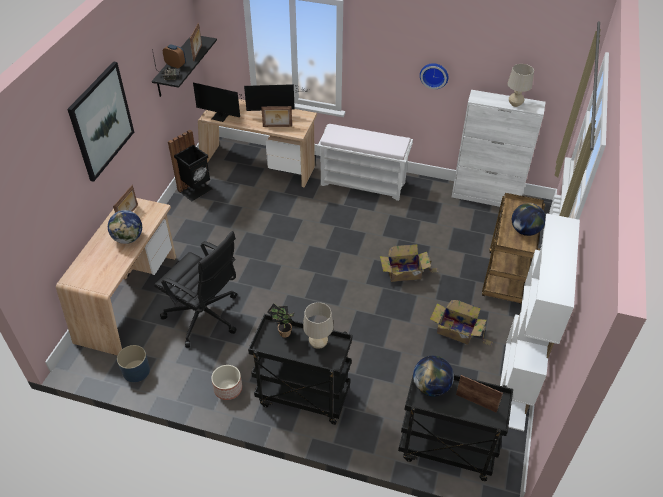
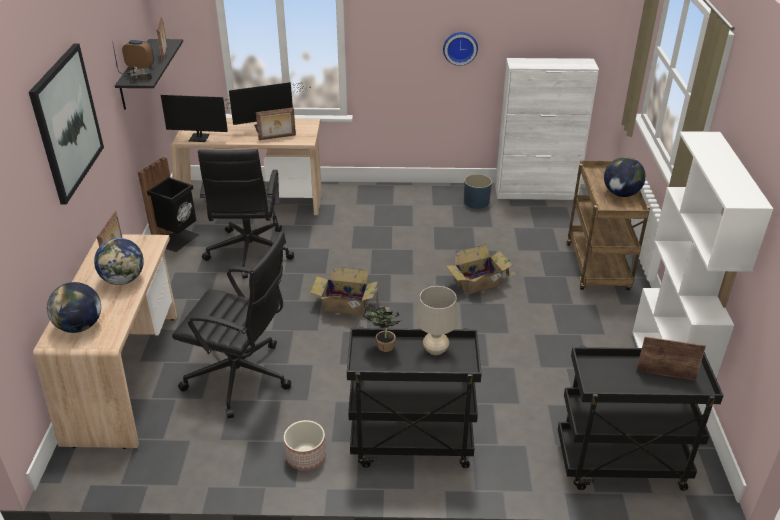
camera: 15 degrees left, 10 degrees down
(136, 371) = (165, 462): blue planter -> blue planter (476, 202)
(243, 212) = (249, 253): none -> black office chair
(364, 183) = (388, 201): white bench -> none
(431, 386) = (601, 369): globe -> globe (80, 326)
(457, 332) = (570, 332): cardboard box -> cardboard box (347, 305)
(515, 104) = (562, 64): beige table lamp -> none

